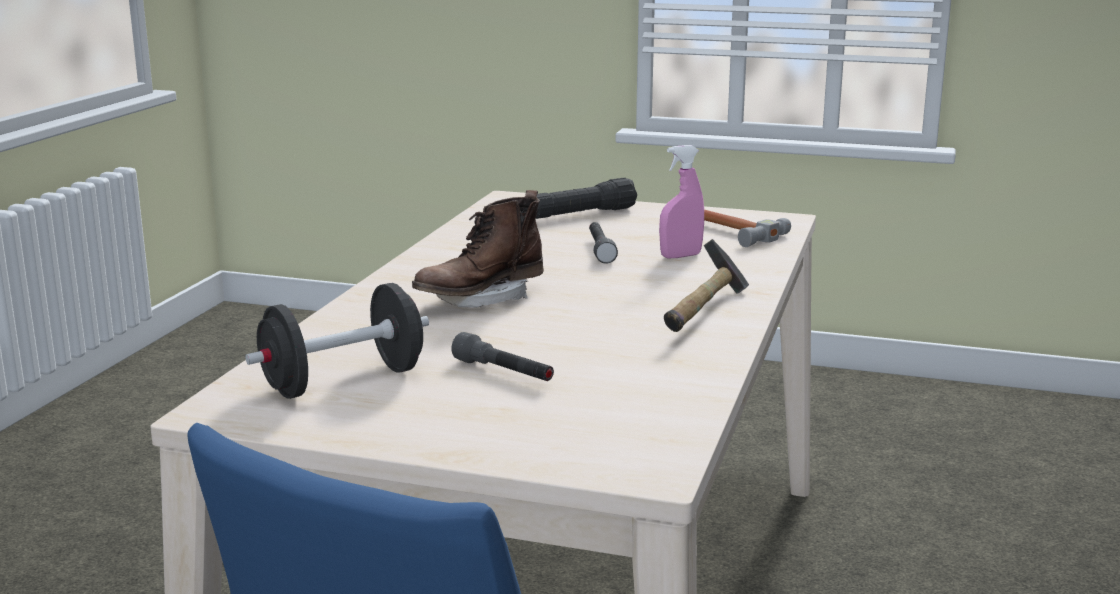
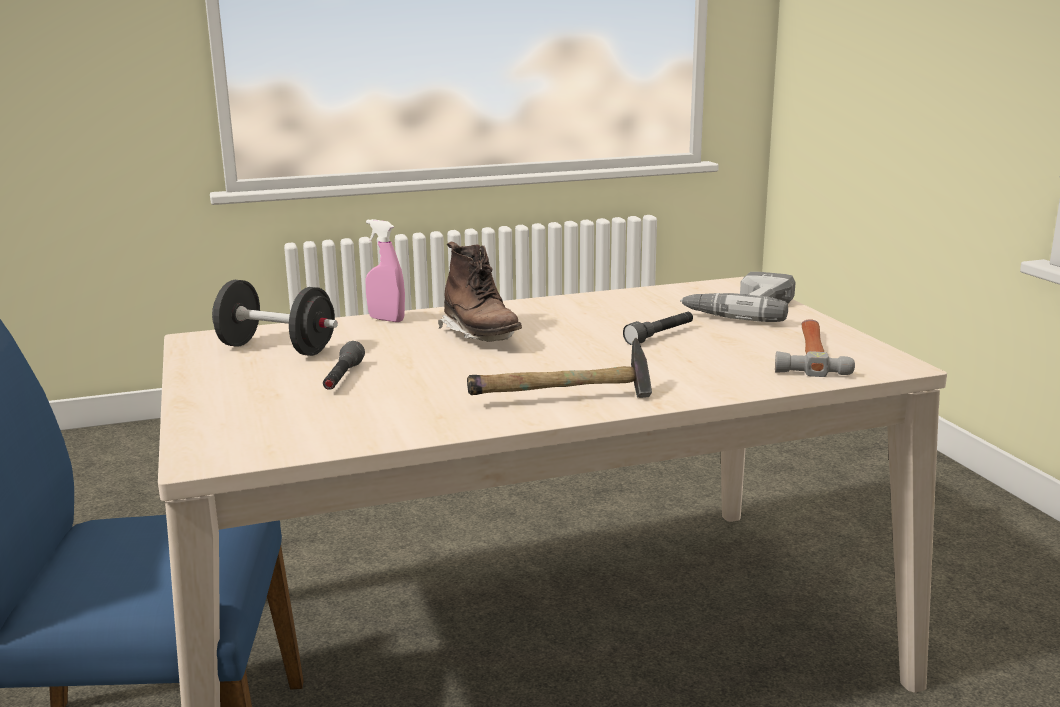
camera: 55 degrees right, 0 degrees up
(480, 299) = (481, 336): brown boot -> brown boot turned 135 degrees counterclockwise
(581, 214) = (740, 309): black flashlight -> power drill
(680, 256) = (700, 359): pink spray bottle -> pink spray bottle (386, 319)

